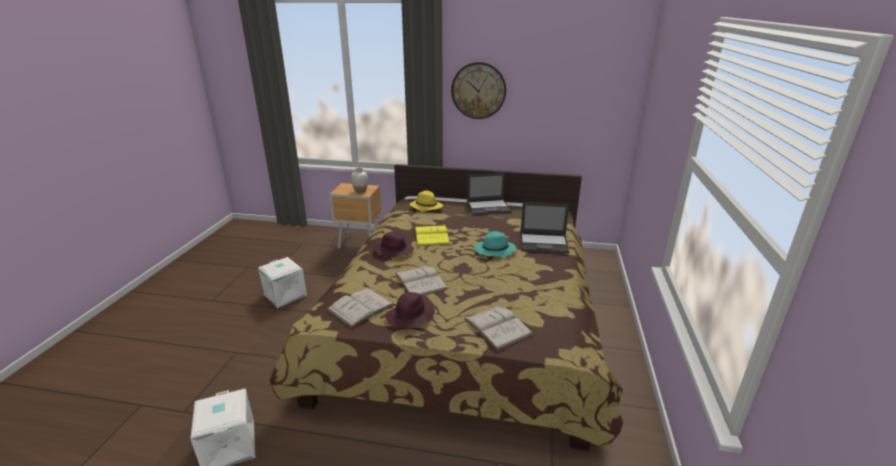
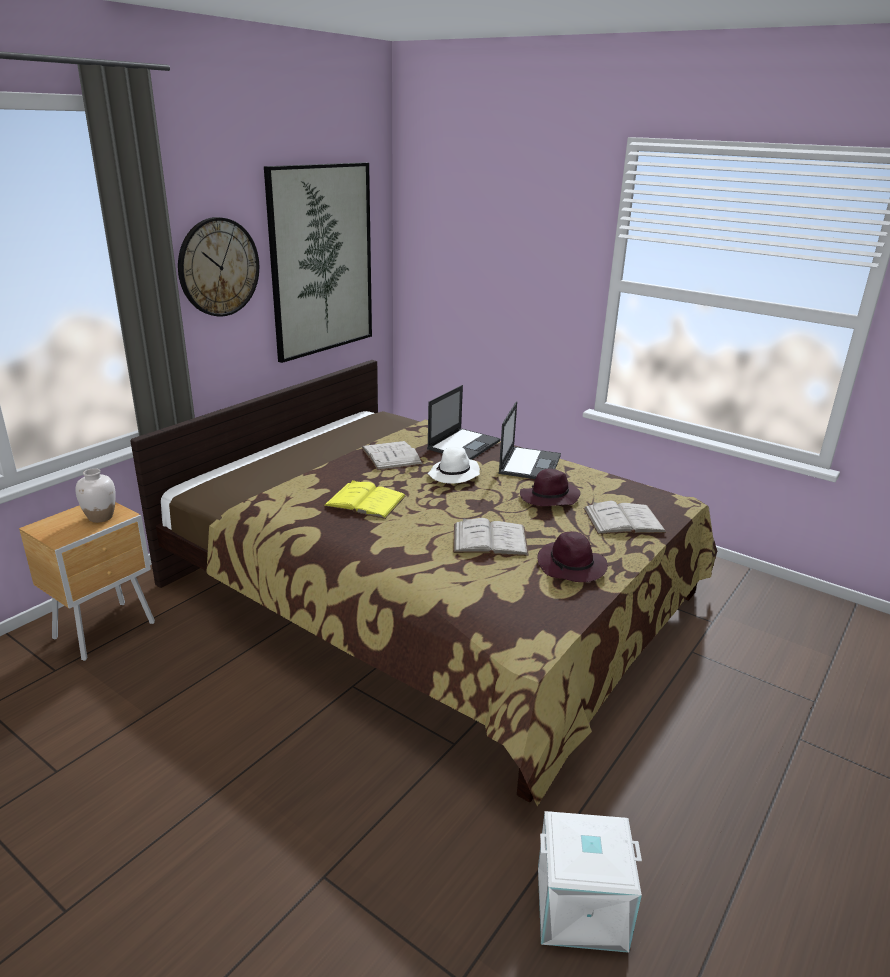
camera: 65 degrees left, 0 degrees up
(284, 295) = (181, 772): white storage box -> none
(361, 307) = (523, 598): white book -> white book (391, 456)
(393, 251) = (379, 539): purple hat -> purple hat (549, 498)
(425, 207) = (257, 481): yellow hat -> none
(489, 207) = (315, 445): laptop -> laptop (530, 464)
(494, 251) = (454, 475): turquoise hat -> white hat
(563, 100) = (321, 260): none -> picture

